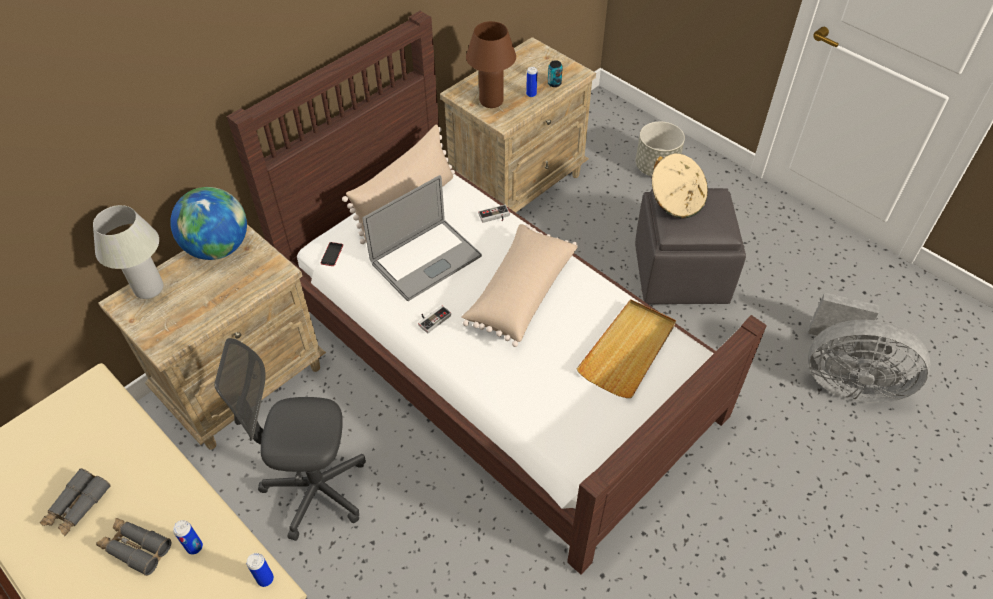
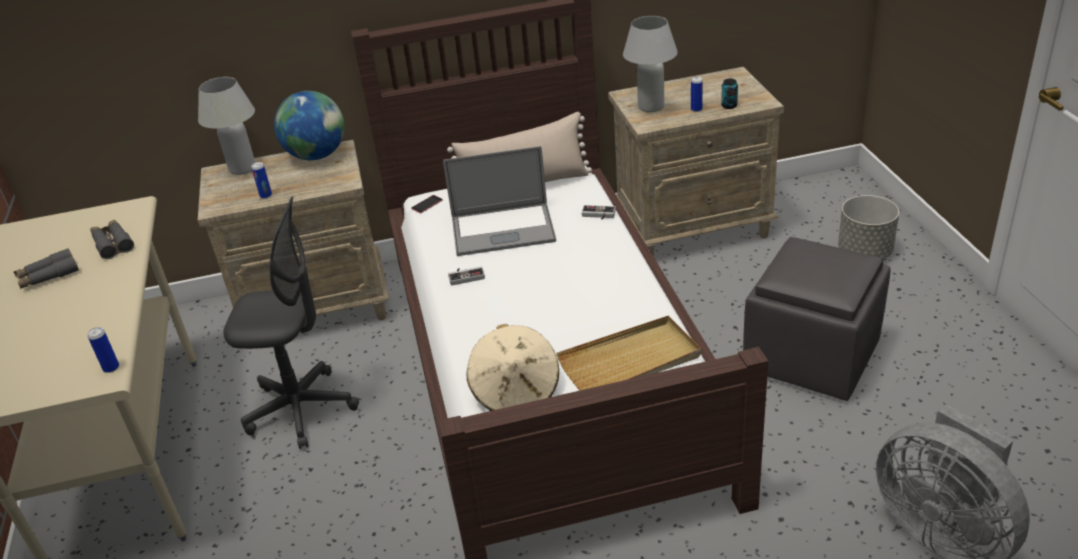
camera: 35 degrees right, 15 degrees down
(135, 548) = (54, 314): grey binoculars -> grey binoculars (113, 244)
(194, 547) = (89, 329): can -> can (266, 196)
(316, 490) = (301, 409): grey office chair -> grey office chair turned 150 degrees clockwise
(491, 101) = (651, 107): brown table lamp -> white table lamp
(519, 293) = (565, 280): beige pillow -> none
(676, 200) = (805, 251): beige hat -> beige hat (516, 391)

